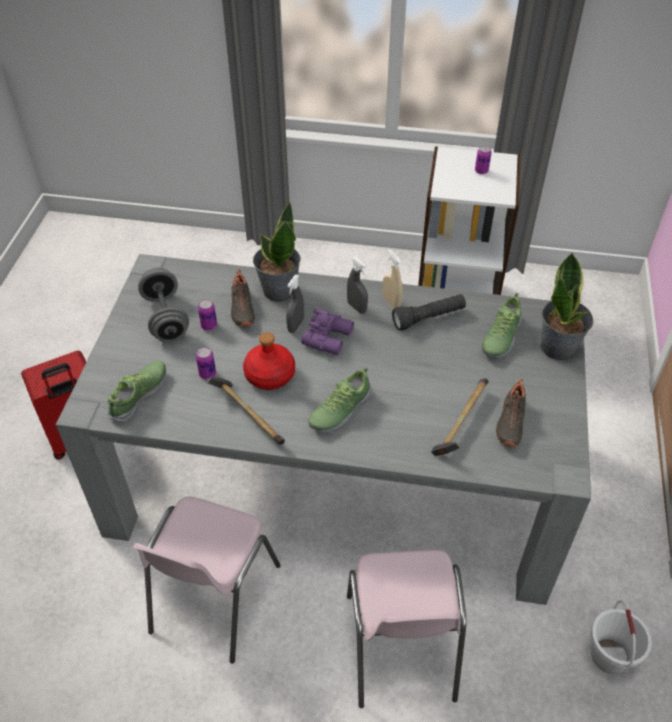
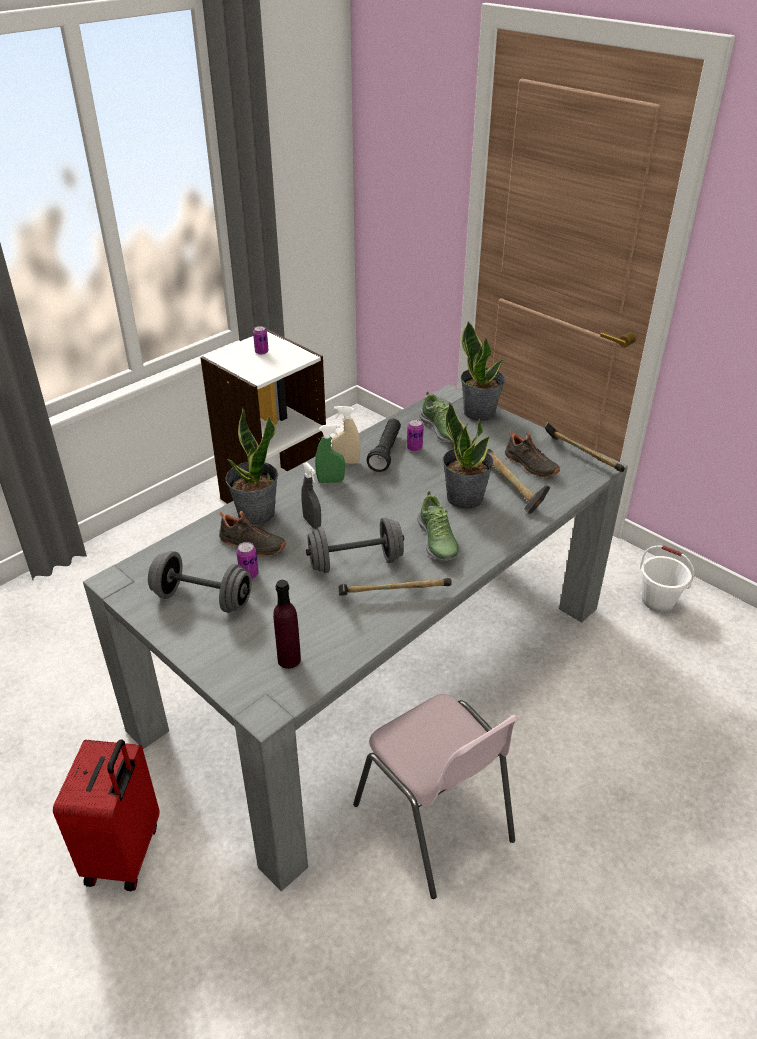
camera: 55 degrees left, 10 degrees down
(139, 395) = (289, 659): shoe -> purple bottle
(207, 374) = (311, 601): can -> can (414, 448)
(270, 375) = (355, 562): red bottle -> grey dumbbell
(329, 338) = (348, 510): purple binoculars -> none
(357, 307) = (330, 481): grey spray bottle -> green spray bottle
(400, 648) = (577, 712): pink chair -> none
(415, 399) = (465, 497): none -> potted plant
(565, 454) = (580, 457): none -> hammer

